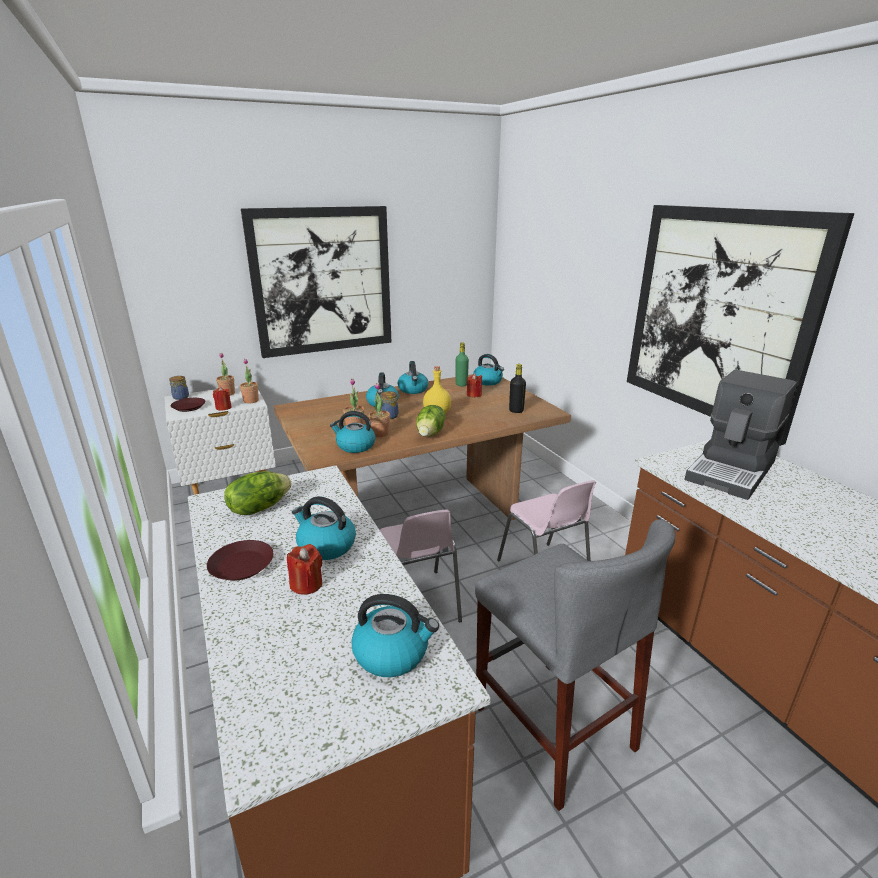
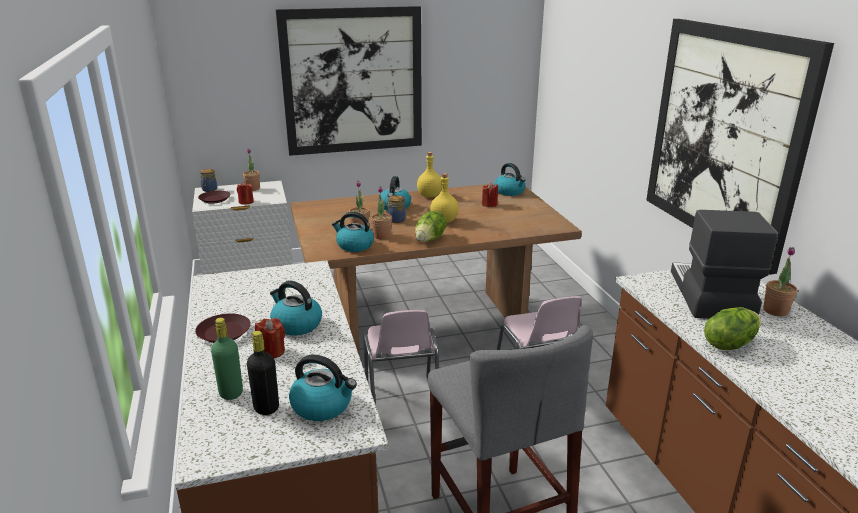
camera: 10 degrees right, 0 degrees up
(251, 401) = (273, 197): potted plant -> potted plant (775, 311)
(259, 508) = (249, 290): lettuce -> lettuce (729, 343)
(413, 390) = (430, 195): kettle -> yellow bottle
(461, 384) = (481, 193): green bottle -> green bottle (231, 393)
(516, 411) = (525, 223): black bottle -> black bottle (266, 408)
(732, 471) = (709, 295): coffee machine -> coffee machine turned 135 degrees clockwise

